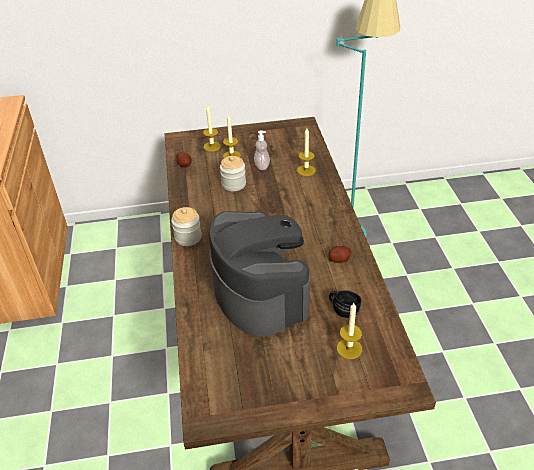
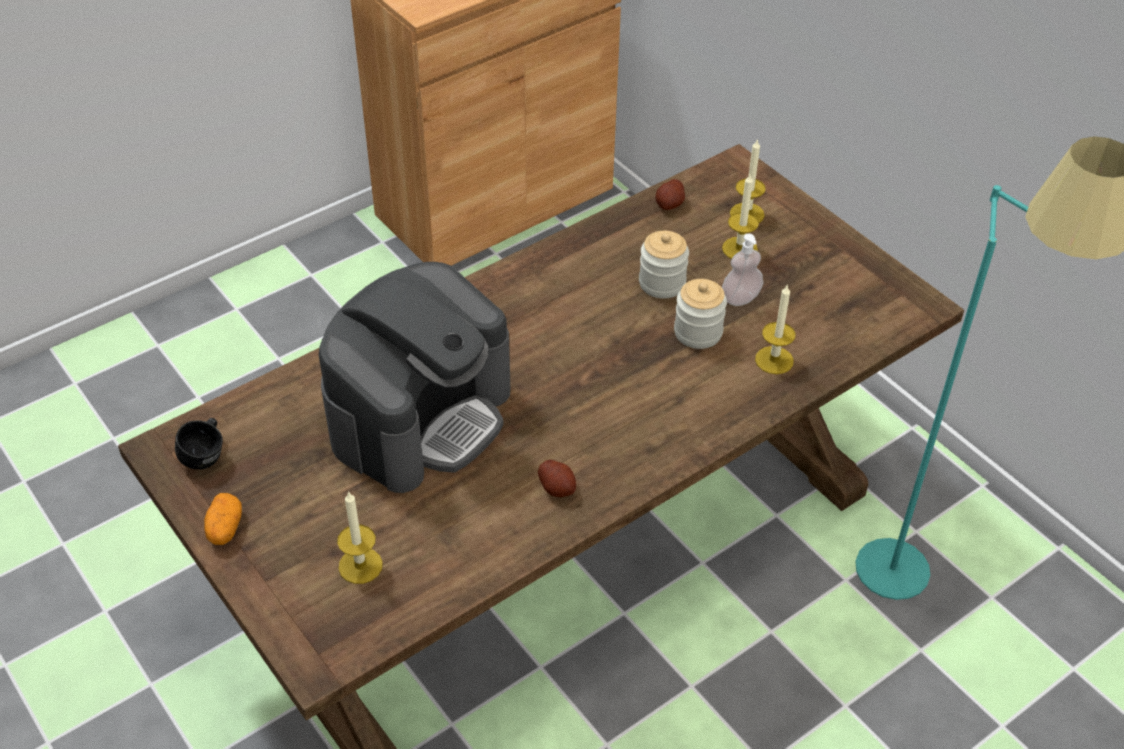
camera: 60 degrees right, 5 degrees up
(188, 237) = (494, 286): jar -> jar (698, 332)
(288, 403) = (224, 528): none -> potato
(343, 309) = (441, 532): black mug -> black mug (207, 456)

